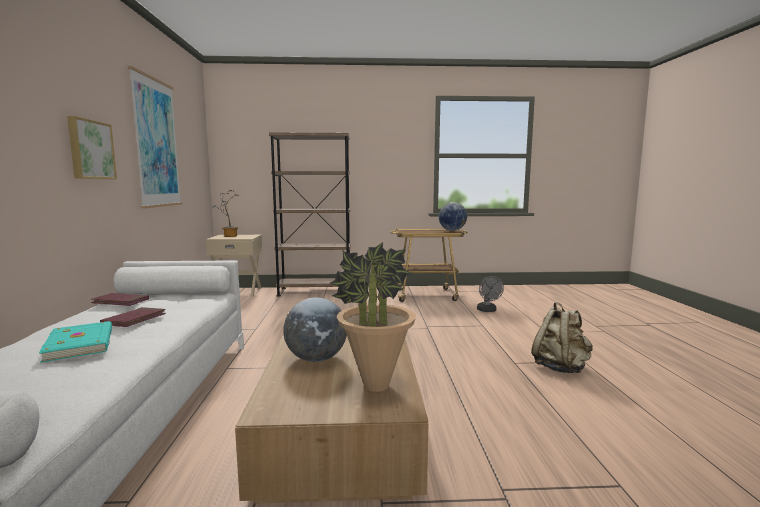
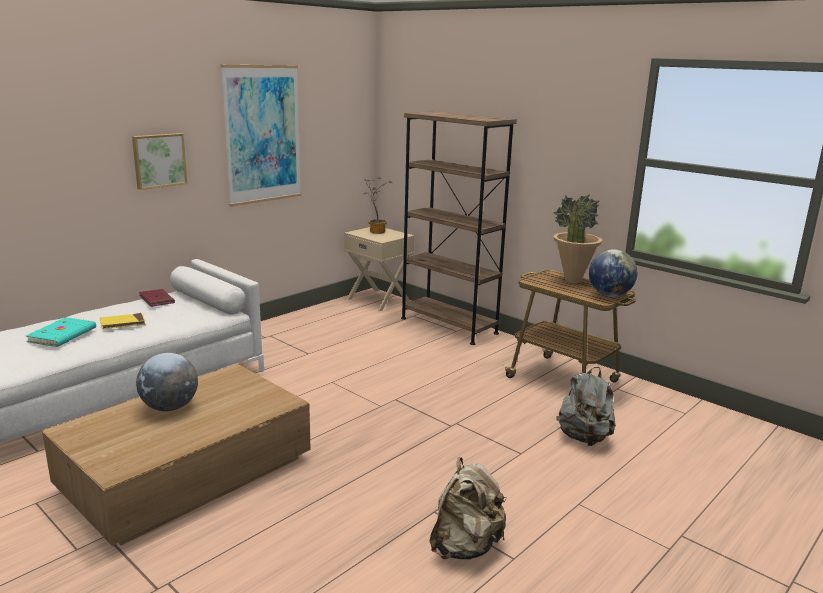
camera: 45 degrees right, 10 degrees up
(134, 320) = (122, 323): red book -> yellow book
(375, 386) = (143, 448): potted plant -> potted plant (572, 281)
(488, 310) = (584, 438): grey fan -> grey backpack

